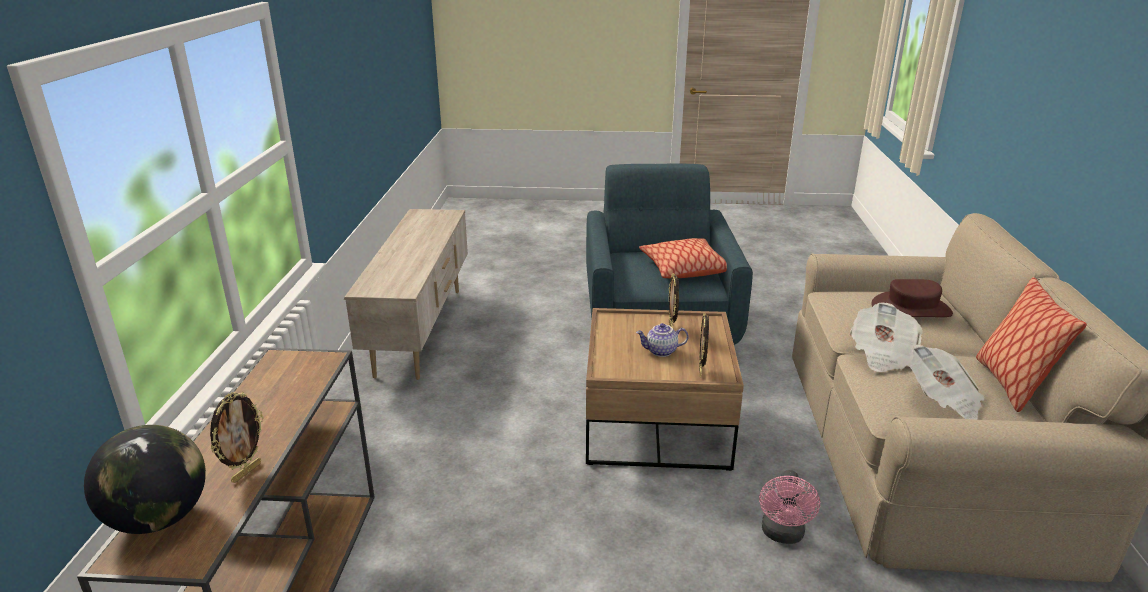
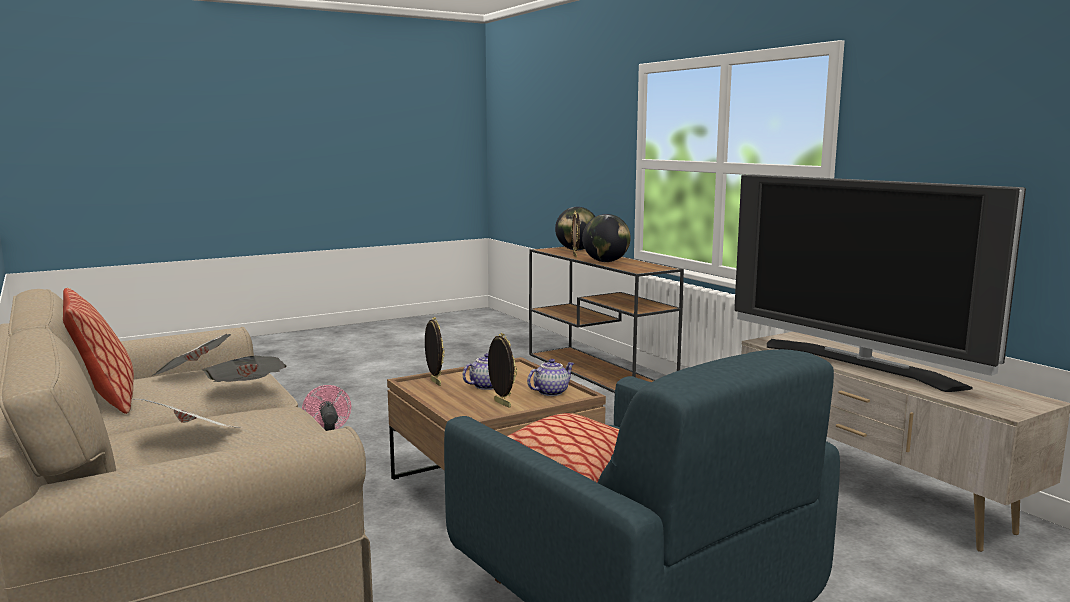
camera: 145 degrees right, 15 degrees down
(279, 414) = (605, 261): none -> globe
(418, 253) = (858, 364): none -> television
(620, 328) = (550, 392): none -> teapot
(911, 309) = (191, 439): brown hat -> newspaper

